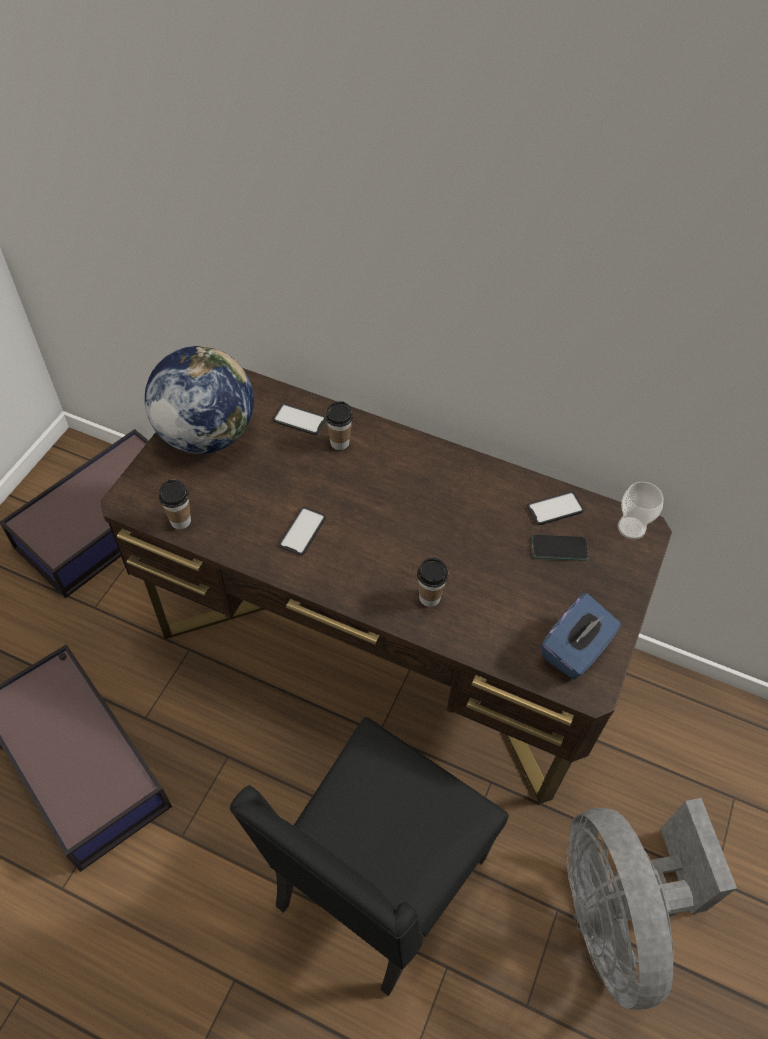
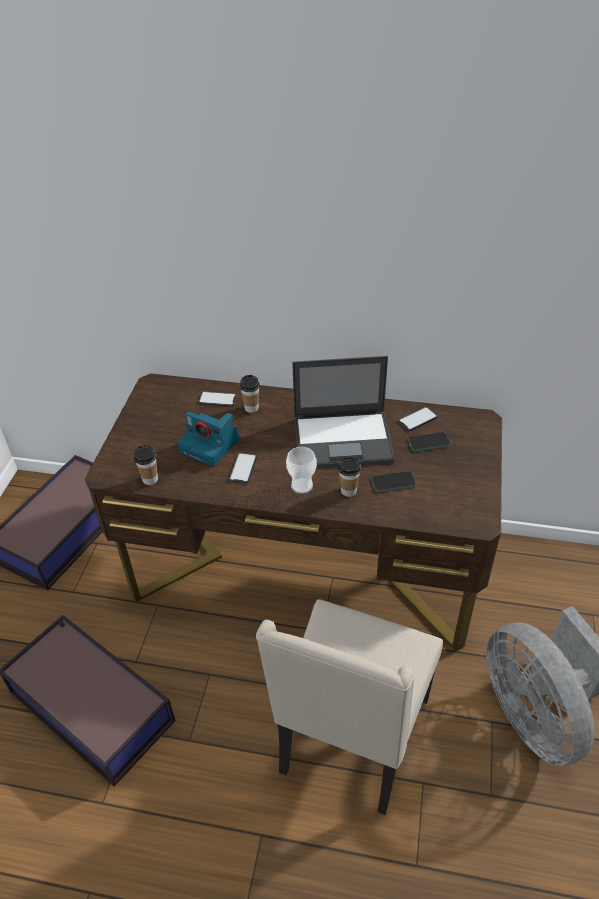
camera: 10 degrees left, 10 degrees down
(206, 434) = (151, 421): globe -> none
(272, 487) = (211, 445): none -> camera
(377, 884) = (352, 737): black chair -> beige chair
(447, 517) = (344, 439): none -> laptop
(493, 599) = (393, 482): none -> phone
(575, 650) = (461, 501): blue tissue box -> none
(631, 528) = (474, 420): cup -> cup (302, 486)

